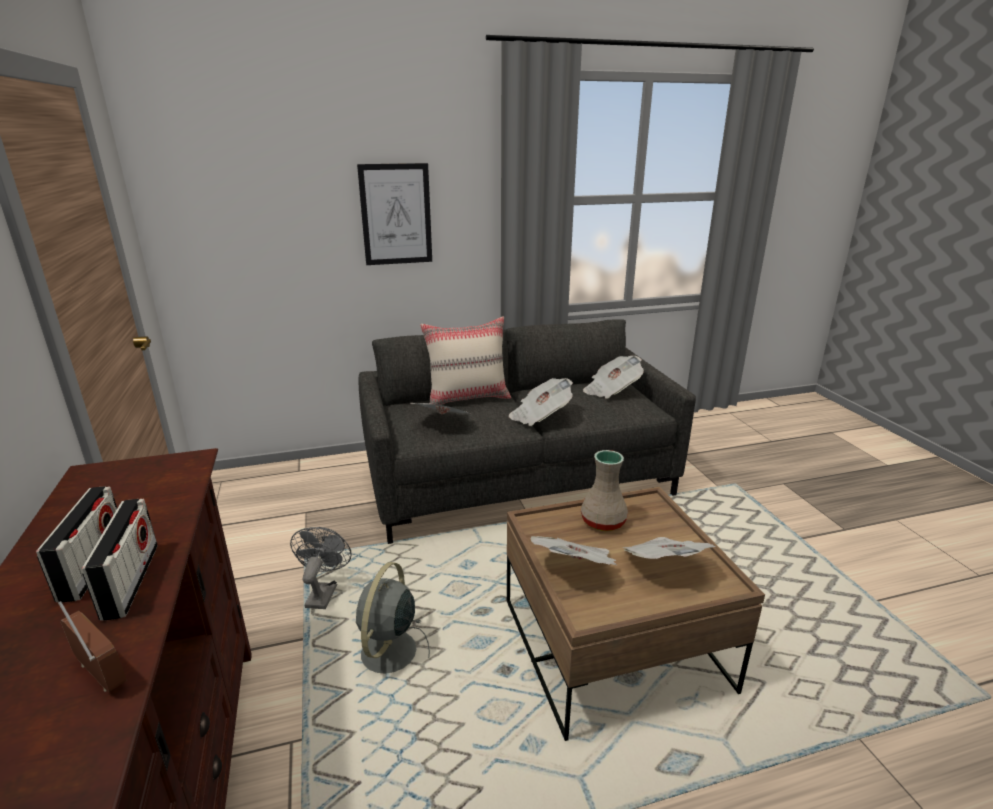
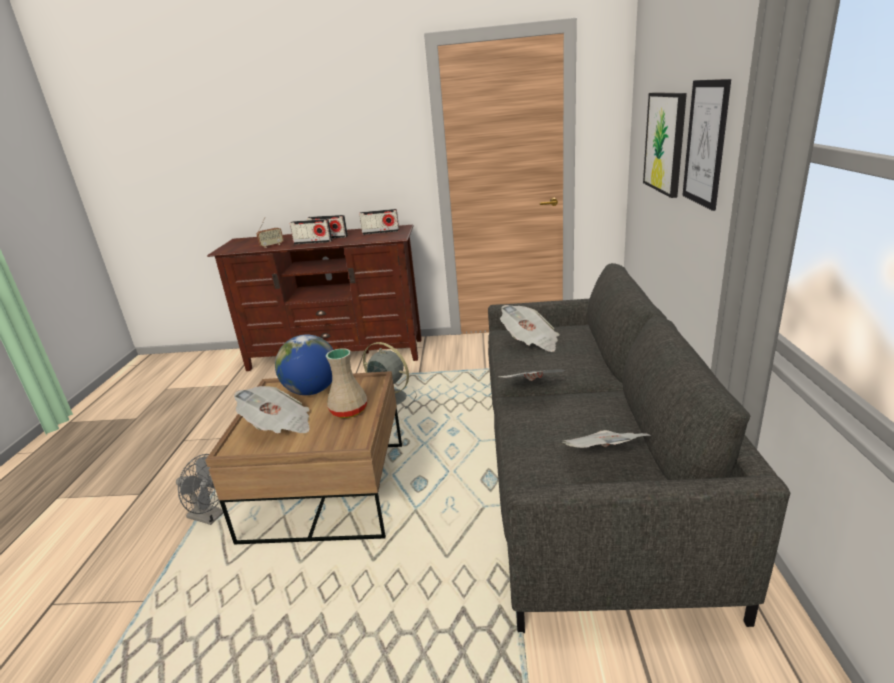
camera: 110 degrees right, 0 degrees up
(115, 491) = (380, 232): none -> radio
(295, 226) = (665, 142): none -> picture
(323, 592) = (455, 376): grey fan -> grey fan (211, 516)
(468, 398) = (591, 355): beige pillow -> none
(576, 568) = (312, 391): newspaper -> globe

